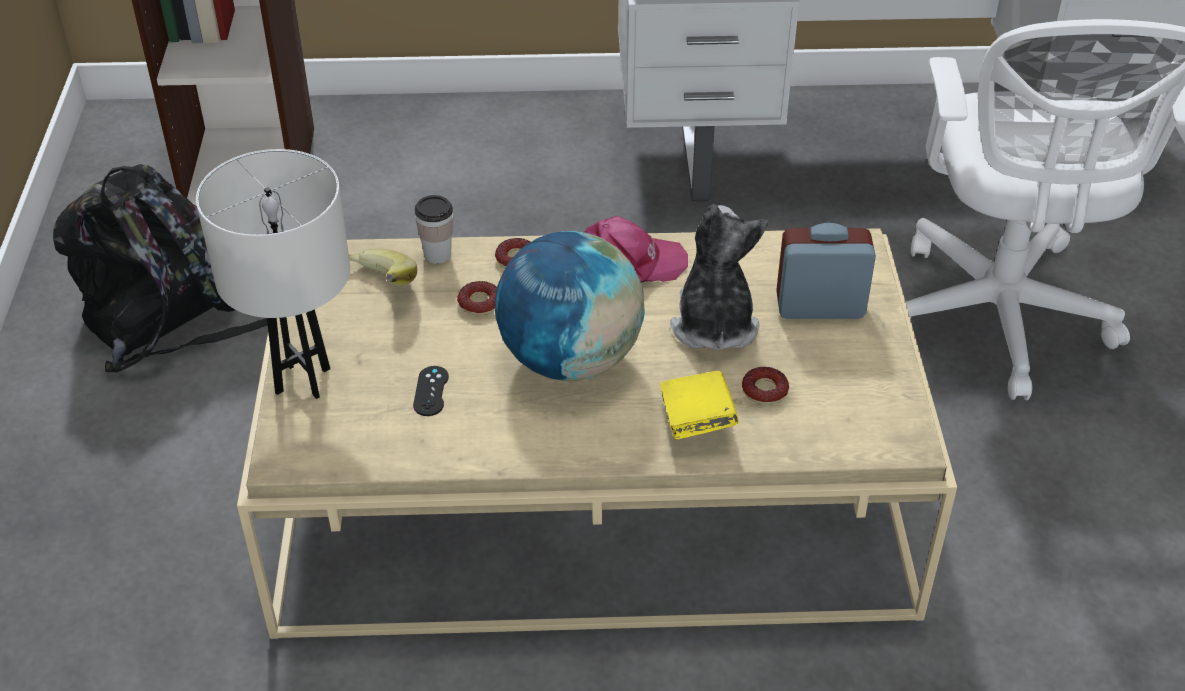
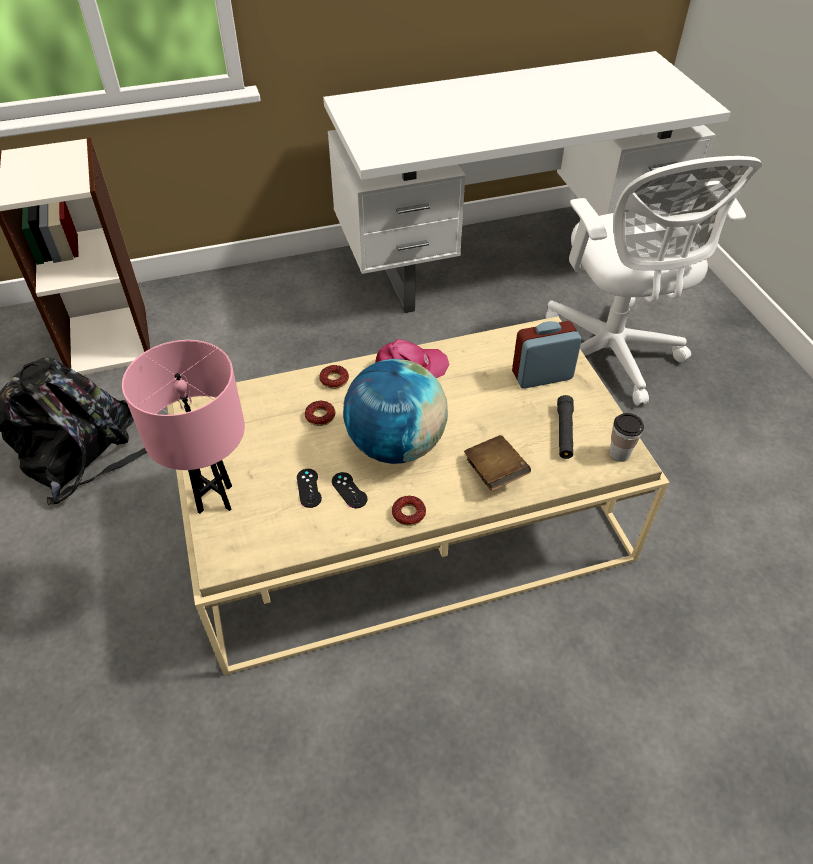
camera: 15 degrees left, 5 degrees up
(302, 381) = (215, 499): white table lamp -> pink table lamp
(376, 287) = (244, 418): banana -> none
(437, 255) = (279, 386): cup -> cup (619, 454)
(484, 404) = (349, 490): none -> black game controller
(696, 421) = (494, 473): yellow book -> brown book
(713, 324) = (480, 401): plush toy -> none
(764, 390) = (530, 441): donut -> donut (408, 513)
(821, 388) = (564, 432): none -> black flashlight

